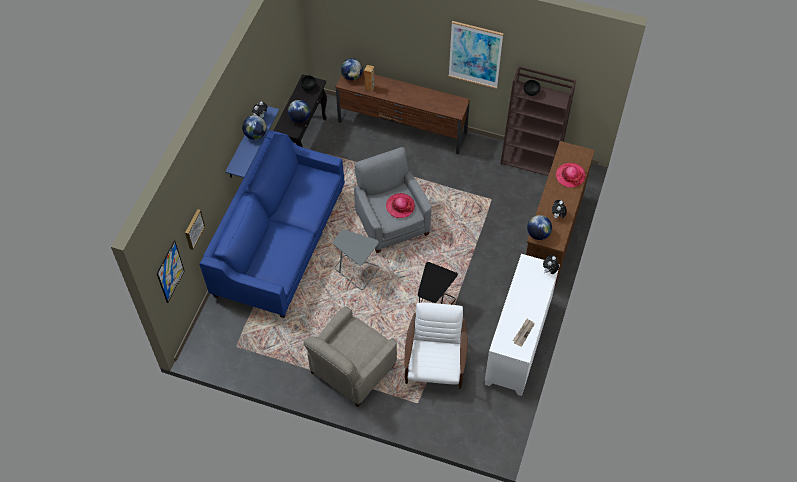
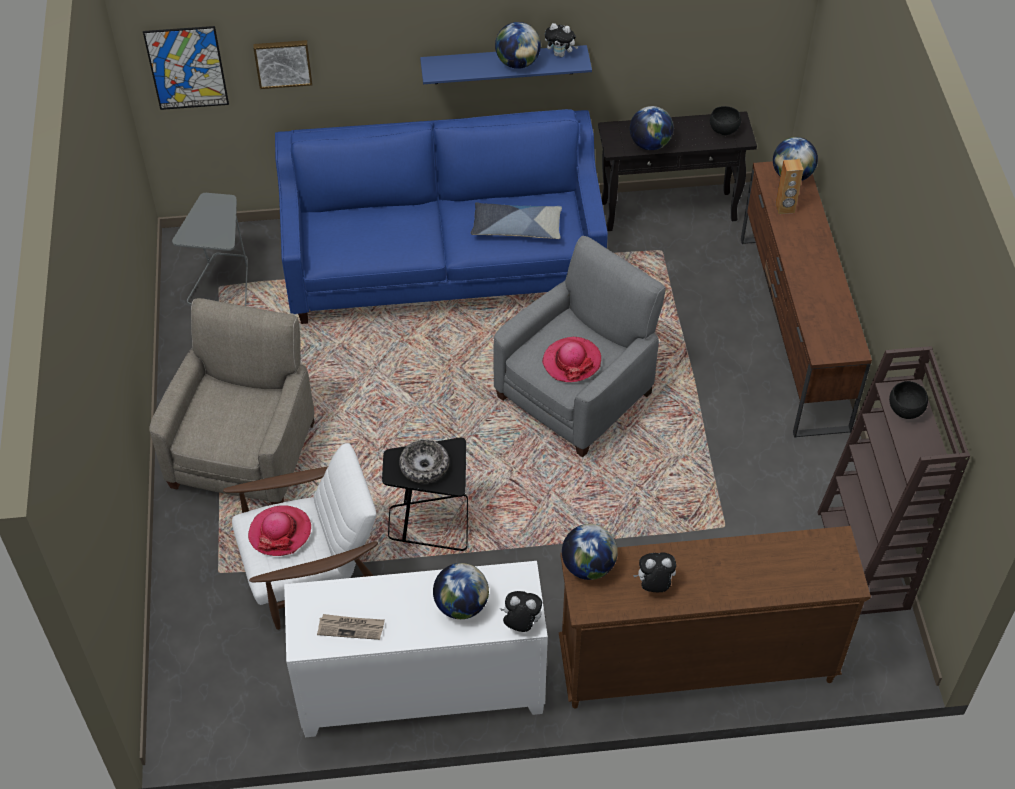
camera: 65 degrees right, 5 degrees down
(310, 194) = (516, 227): none -> pillow
(352, 369) = (244, 452): beige armchair -> beige armchair turned 90 degrees clockwise
(356, 271) = (445, 382): grey side table -> grey side table (222, 282)
(435, 282) = (424, 466): none -> bowl
(475, 54) = (906, 271): picture -> none
(530, 288) = (461, 605): none -> globe
(570, 176) = (771, 574): hat -> hat (280, 532)

